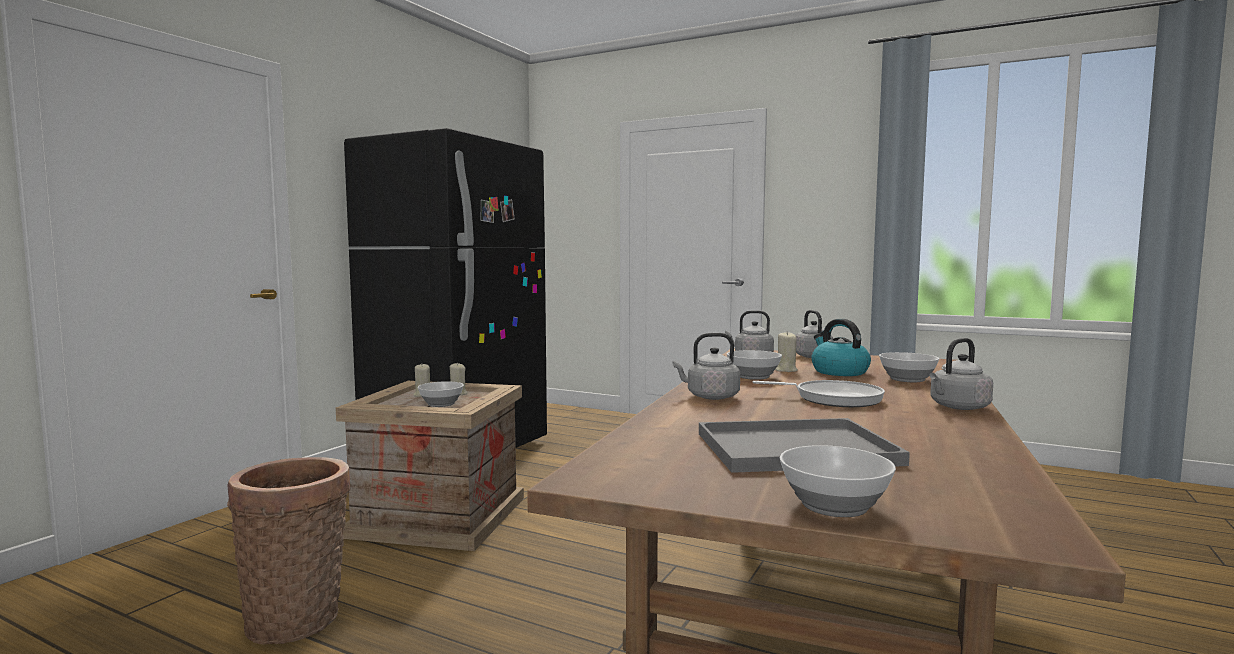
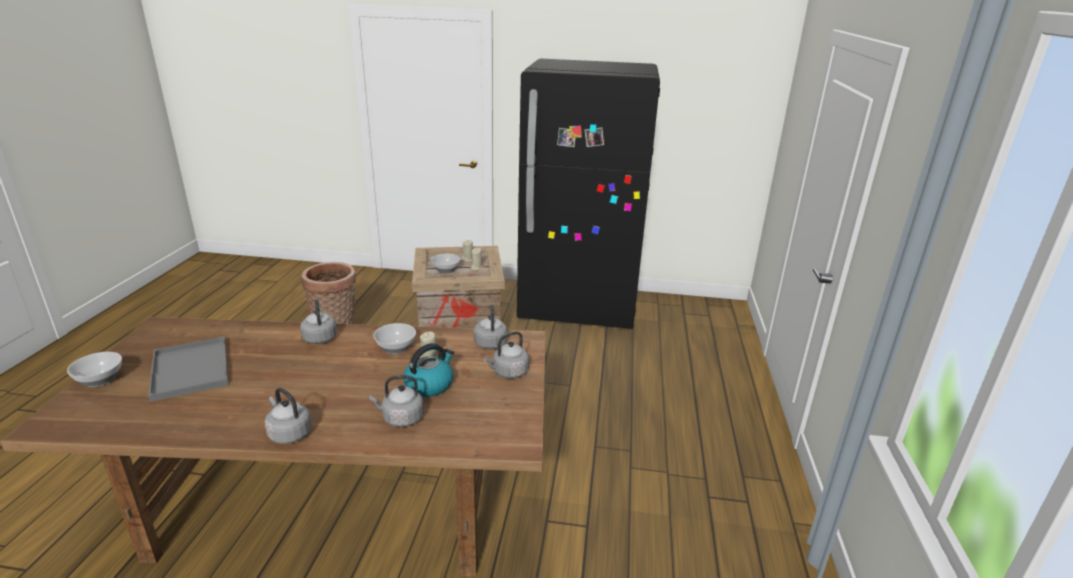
camera: 70 degrees right, 20 degrees up
(833, 398) = (317, 381): frying pan -> none
(908, 379) = (401, 418): bowl -> grey kettle

